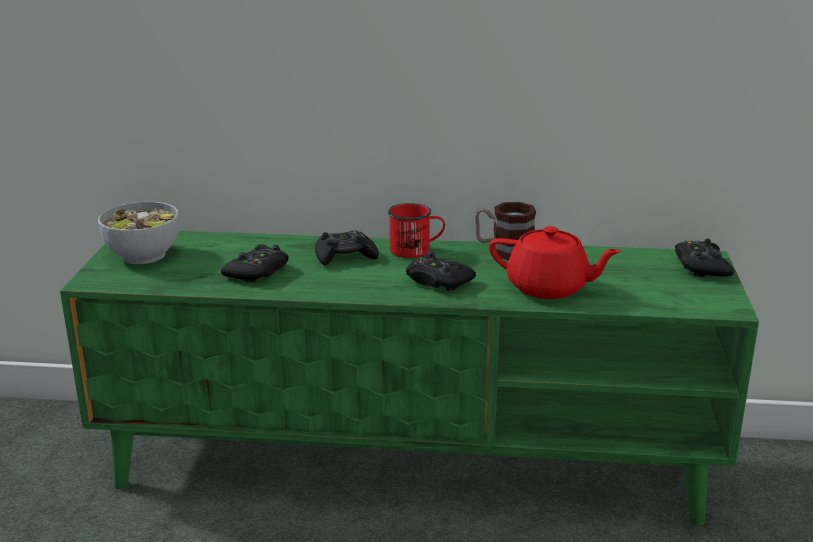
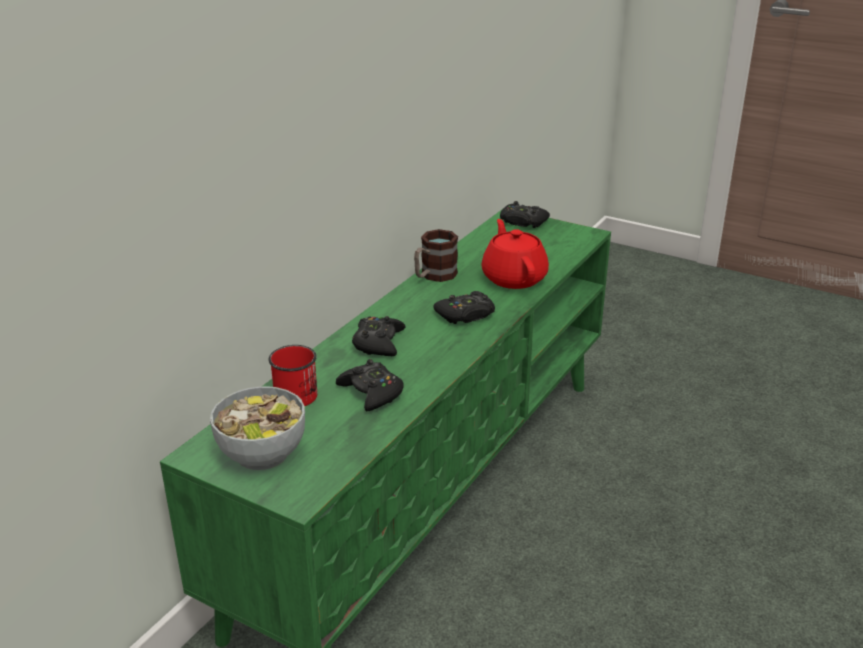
camera: 65 degrees left, 5 degrees up
(416, 250) = (397, 309): red mug -> red mug (299, 392)
(549, 288) = (514, 278): red teapot -> red teapot turned 60 degrees counterclockwise

